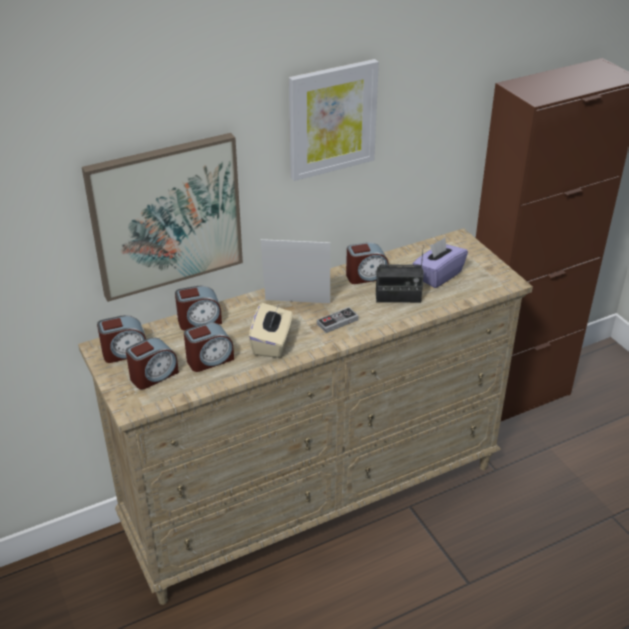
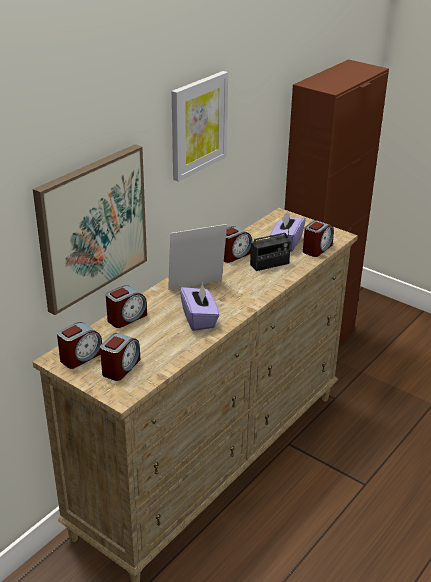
camera: 25 degrees left, 5 degrees down
(209, 360) = (158, 343): alarm clock -> alarm clock (317, 249)
(272, 343) = (199, 319): beige tissue box -> purple tissue box
(337, 322) = (238, 291): game controller -> none

